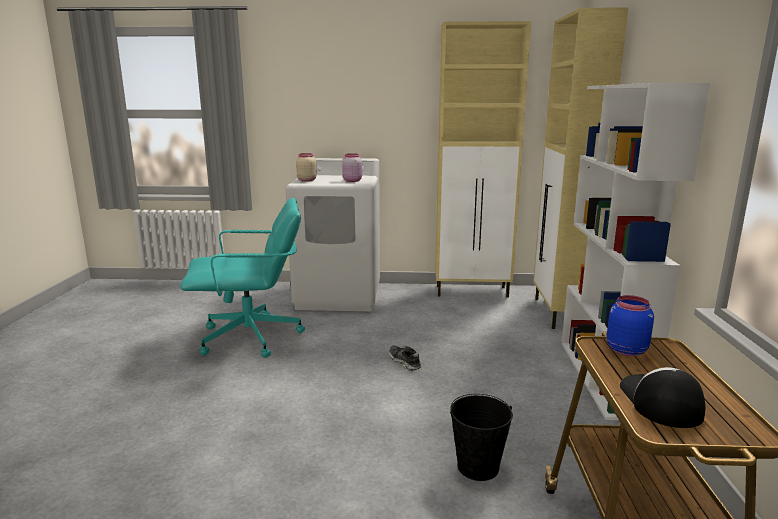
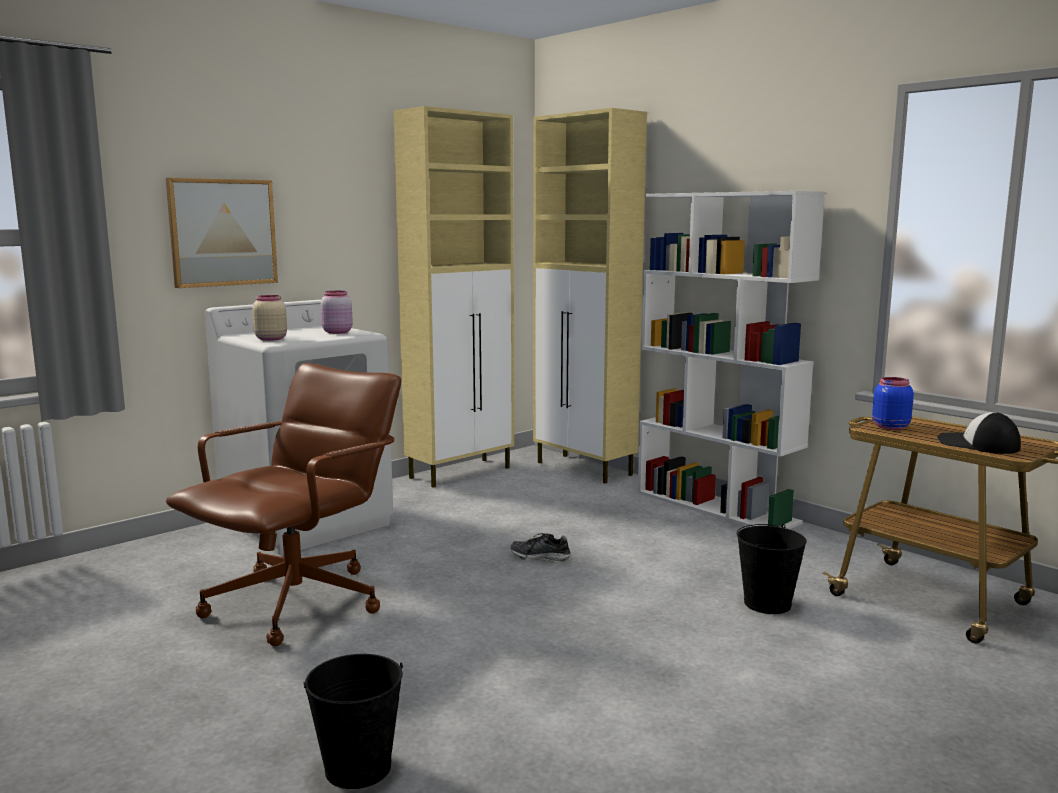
camera: 45 degrees left, 5 degrees down
(111, 430) = (357, 767): none -> black bucket
(252, 338) = (298, 603): turquoise office chair -> brown office chair
(316, 113) = (222, 232): none -> picture

